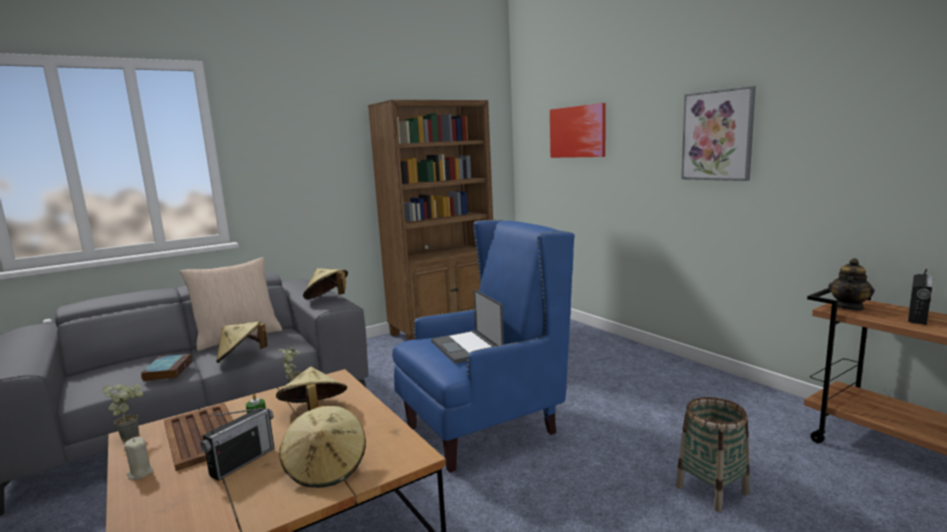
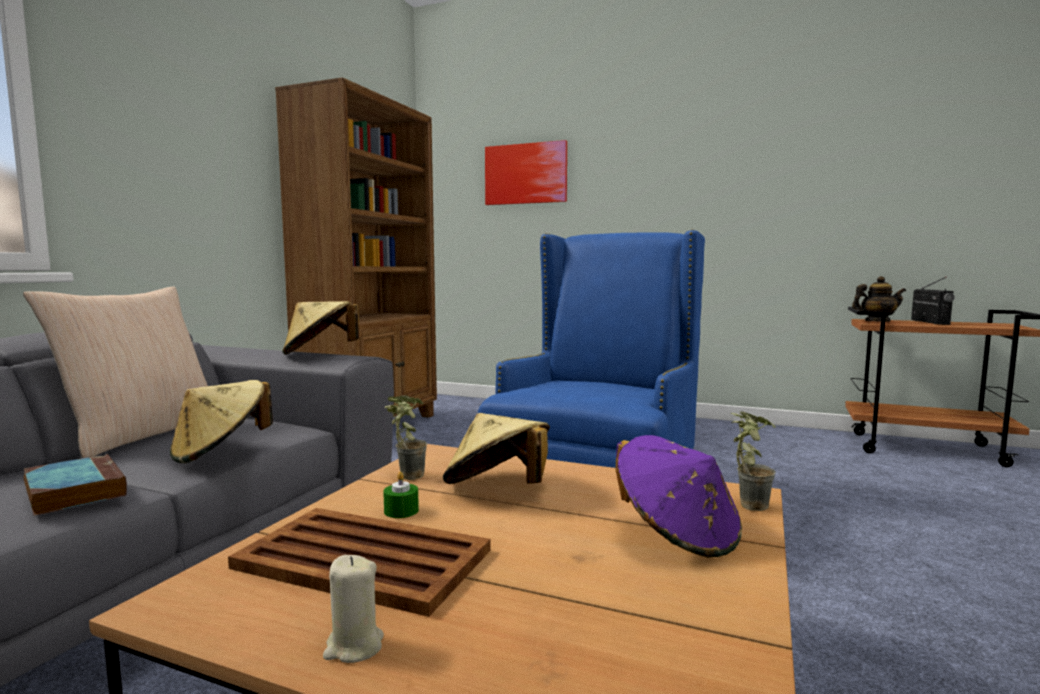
camera: 35 degrees left, 5 degrees down
(133, 435) = (181, 603): potted plant -> potted plant (746, 503)
(242, 462) = (531, 566): radio -> none
(326, 468) = (677, 534): beige hat -> purple hat
(467, 347) = (602, 386): laptop -> none
(712, 490) = (872, 501): basket -> none
(717, 135) = (710, 176): picture -> none
(849, 307) = (877, 321): teapot -> teapot turned 90 degrees counterclockwise

